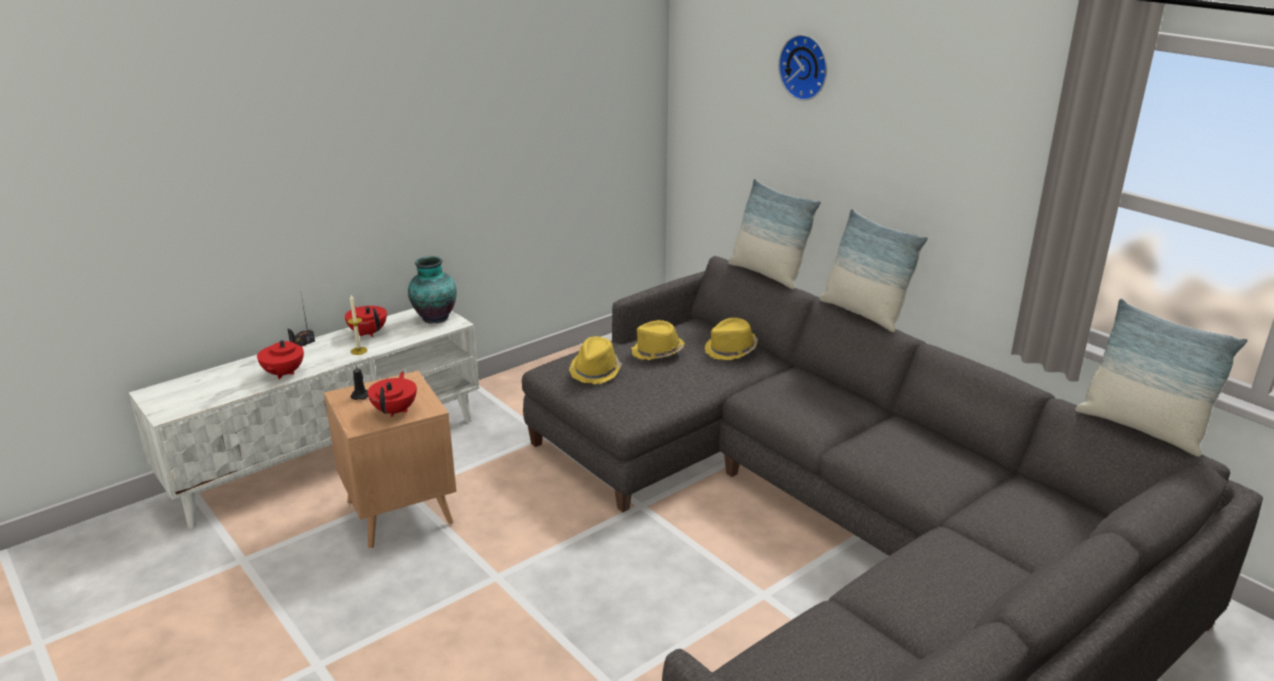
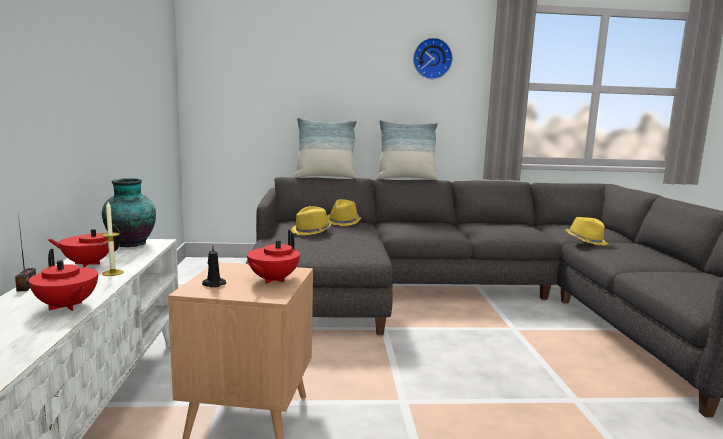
camera: 55 degrees left, 15 degrees down
(395, 410) = (272, 280): red teapot -> red teapot turned 105 degrees counterclockwise
(596, 371) = (301, 246): yellow hat -> yellow hat (586, 241)
(806, 67) = (313, 45): wall clock -> wall clock (432, 59)
(1141, 428) = (572, 182): pillow -> none

